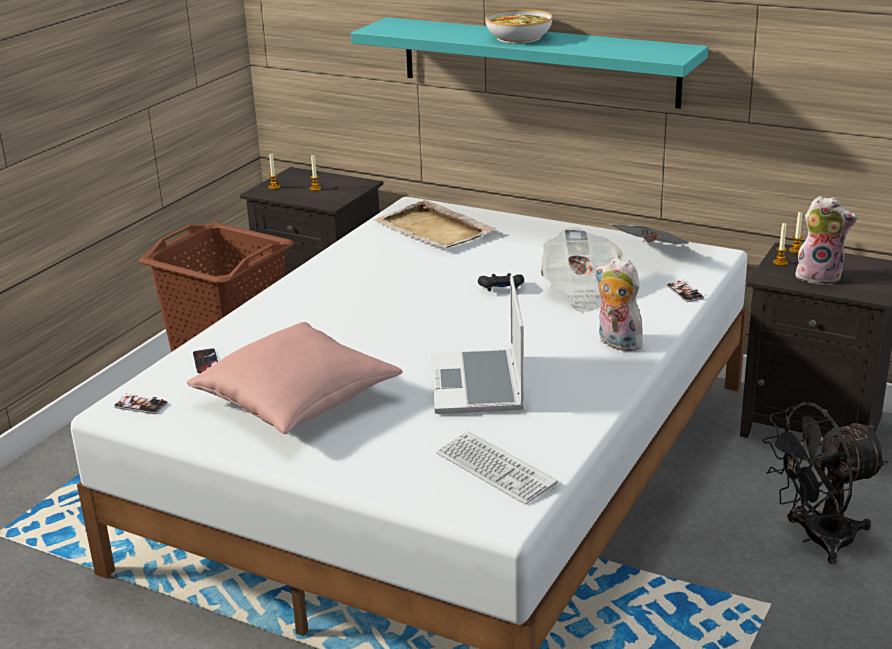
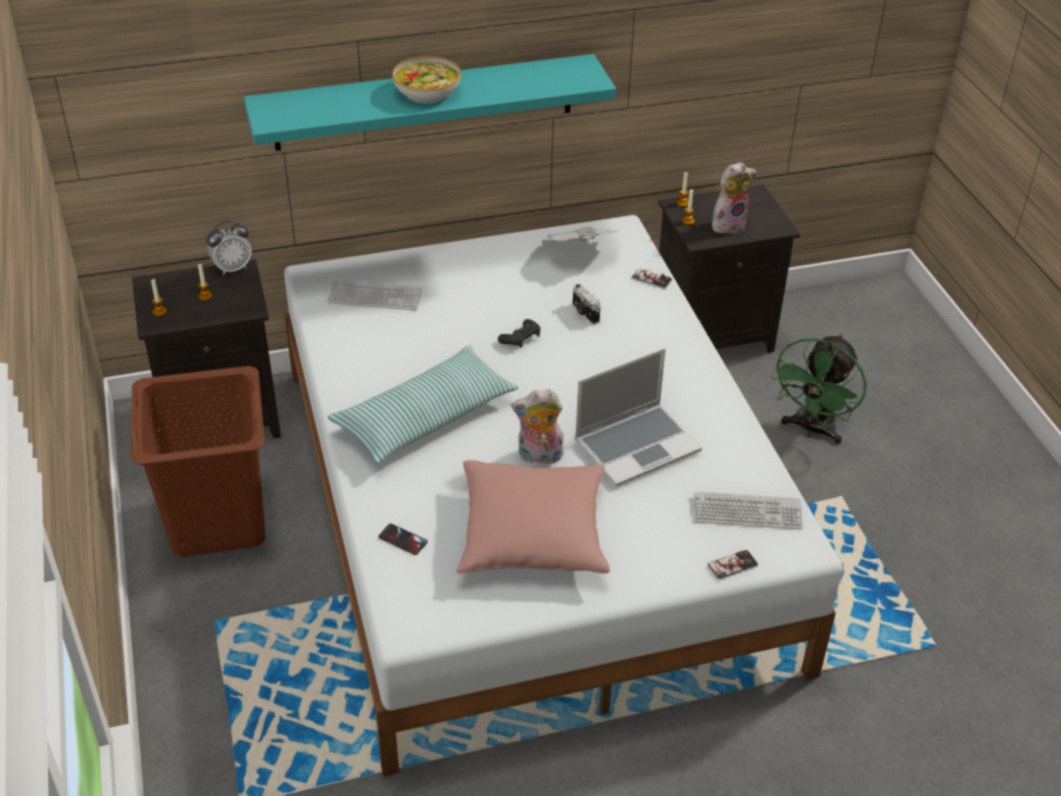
camera: 45 degrees left, 15 degrees up
(141, 405) = (421, 613): phone -> phone (732, 565)
(347, 304) = (425, 417): none -> pillow
(358, 180) = (232, 268): none -> alarm clock
(434, 229) = (375, 297): beige tray -> keyboard
(478, 385) = (637, 445): laptop -> laptop turned 75 degrees counterclockwise
(583, 292) = (584, 313): newspaper -> camera
(616, 343) = (671, 354): plush toy -> plush toy (539, 456)
(816, 539) = (812, 429): black fan -> green fan

